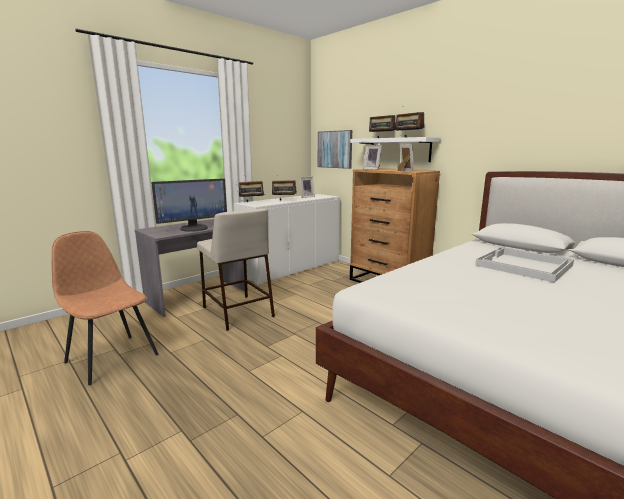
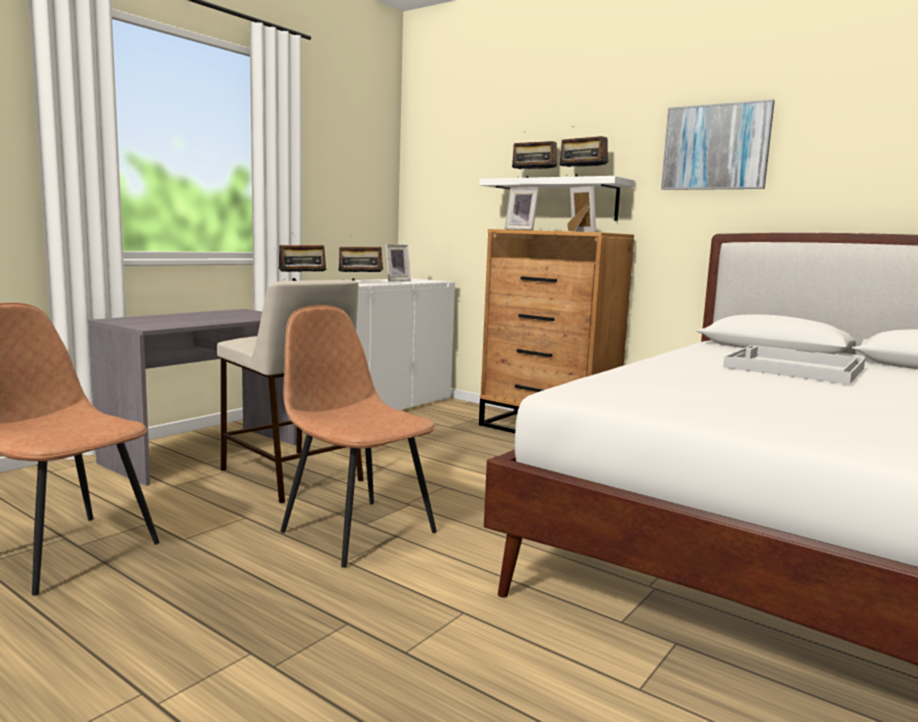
camera: 10 degrees left, 5 degrees down
(194, 228) = (206, 320): monitor -> none
(261, 350) = (356, 530): none -> brown chair
(335, 149) = (445, 199): picture -> picture (716, 147)

